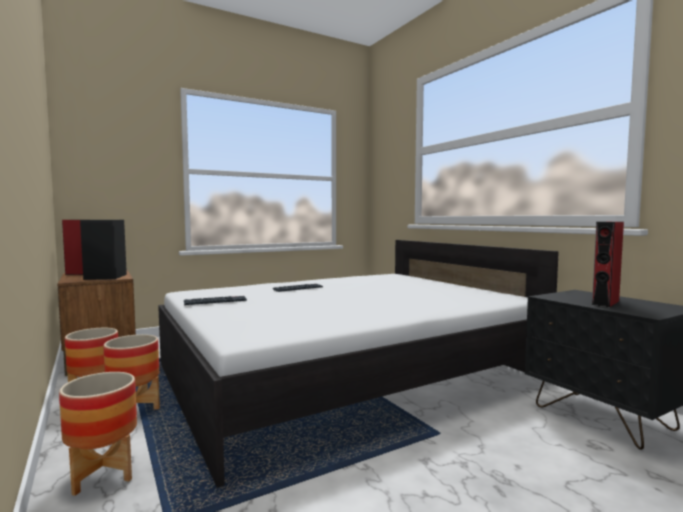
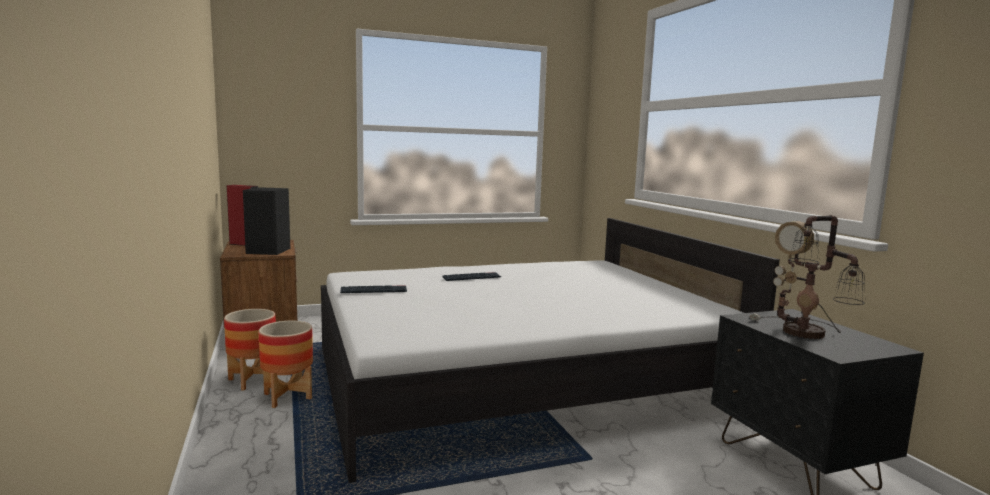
camera: 10 degrees right, 5 degrees up
(102, 474) = (250, 457): planter -> none
(605, 303) = (804, 334): red speaker -> table lamp

